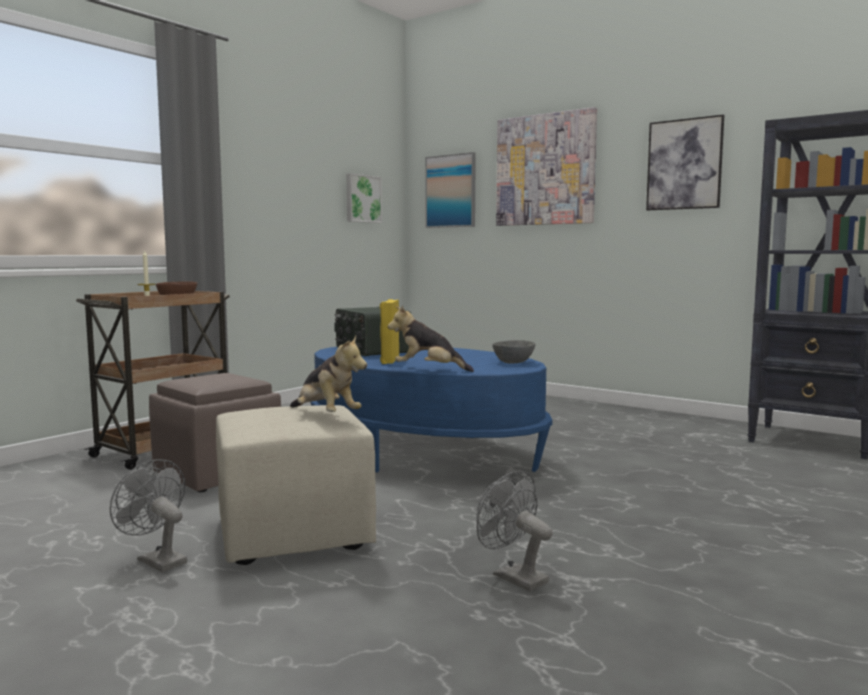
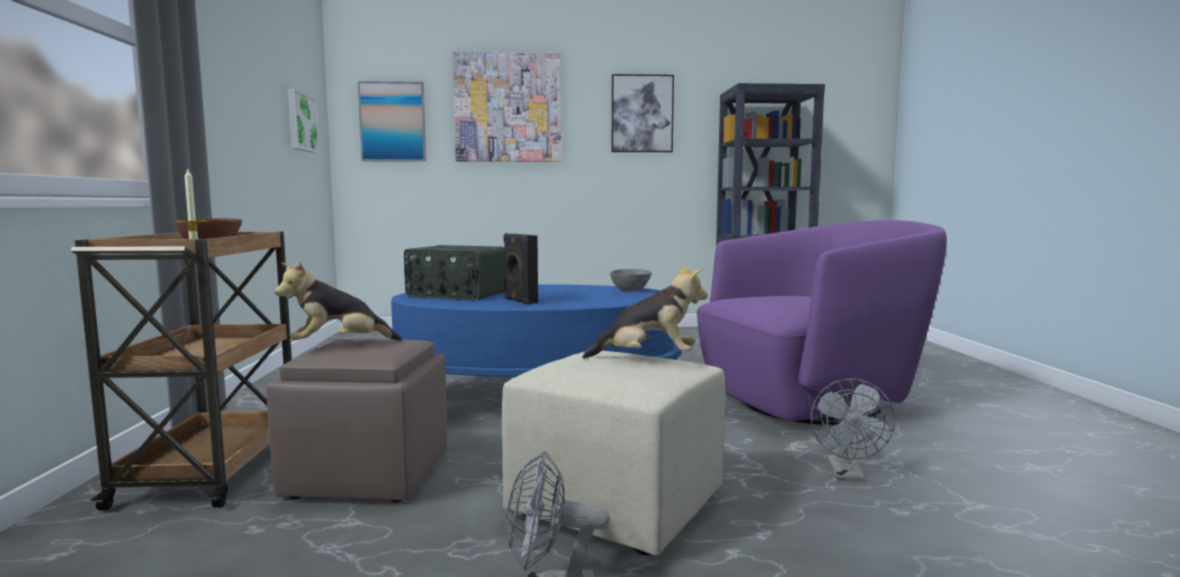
camera: 40 degrees left, 0 degrees up
(389, 360) = (519, 301): yellow speaker -> black speaker
(428, 370) = (596, 304): plush toy -> plush toy (339, 345)
(513, 577) = (847, 475): grey fan -> grey fan turned 90 degrees counterclockwise
(660, 516) = (811, 402): none -> purple armchair

